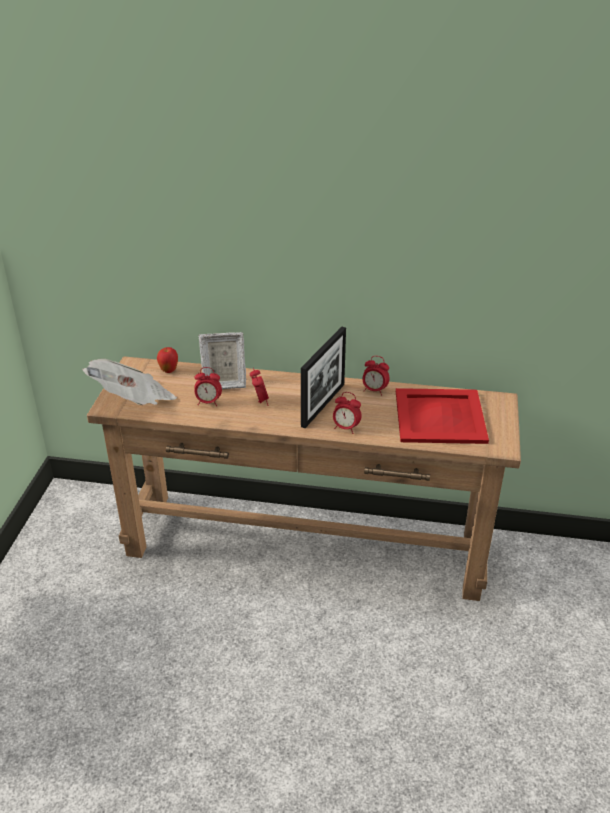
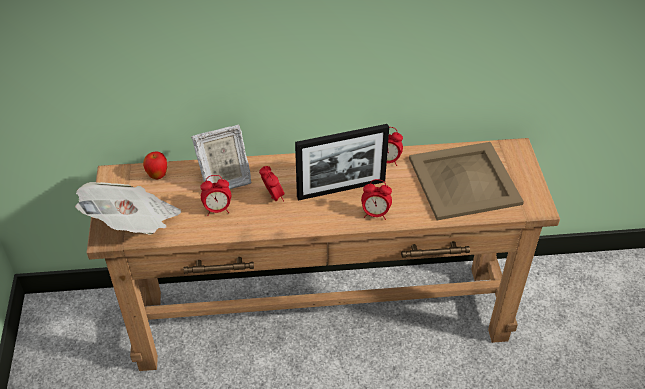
camera: 15 degrees left, 10 degrees up
(323, 405) = (341, 189): picture frame -> picture frame turned 60 degrees clockwise
(439, 417) = (463, 181): red tray -> beige tray

